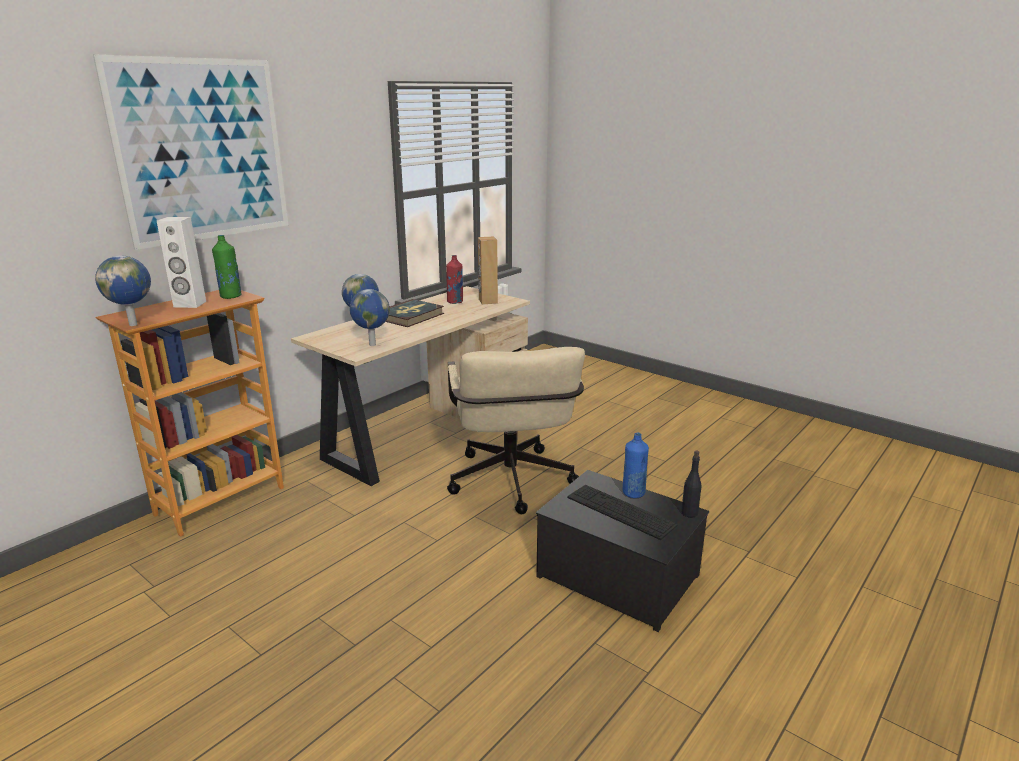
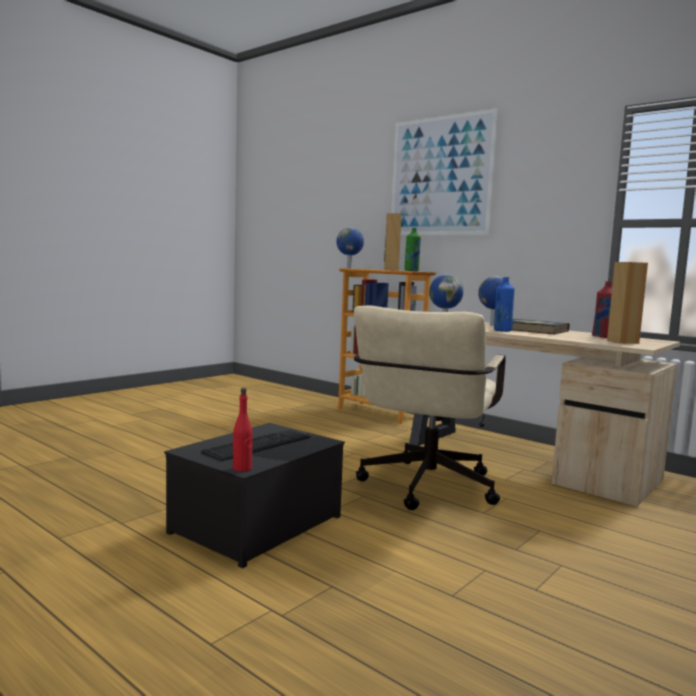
camera: 90 degrees right, 15 degrees down
(189, 304) = (391, 270): white speaker -> brown speaker
(512, 486) = (424, 490): beige office chair -> beige office chair turned 60 degrees counterclockwise
(633, 493) = (291, 452): blue bottle -> blue bottle (502, 331)
(689, 513) = (242, 468): black bottle -> red bottle

